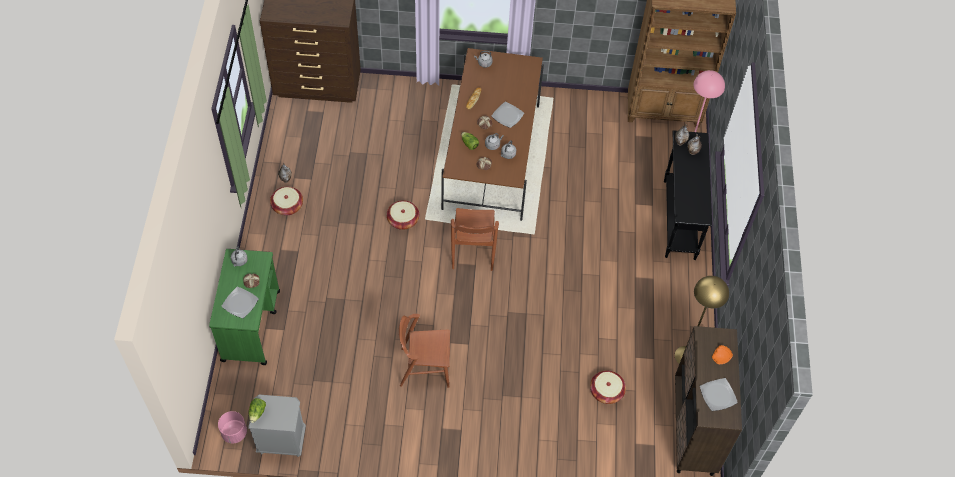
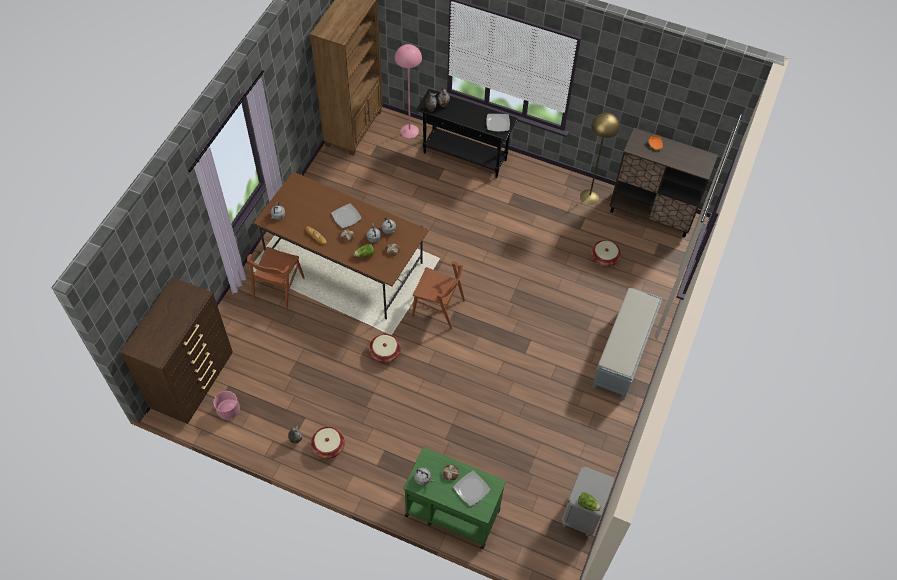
camera: 70 degrees left, 0 degrees up
(234, 433) = (562, 554): pink planter -> pink planter (229, 410)
(424, 367) = (542, 379): brown chair -> brown chair (278, 288)
(486, 439) = (623, 354): none -> grey bench
(718, 395) = (687, 158): plate -> plate (498, 123)

